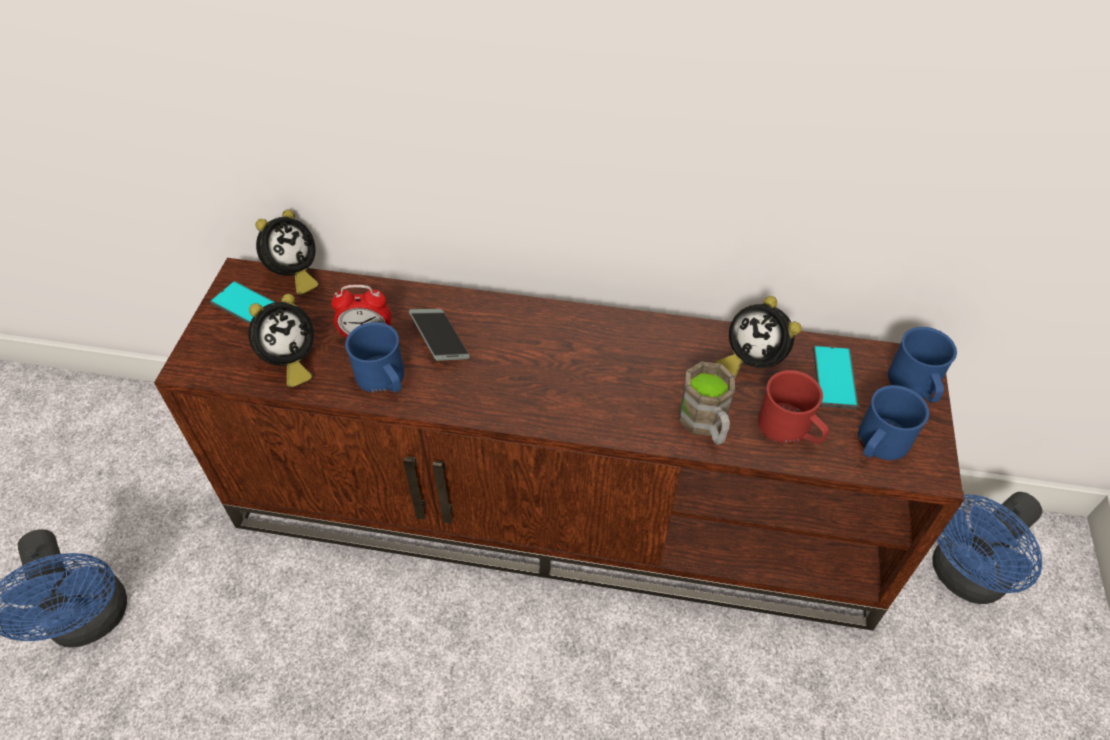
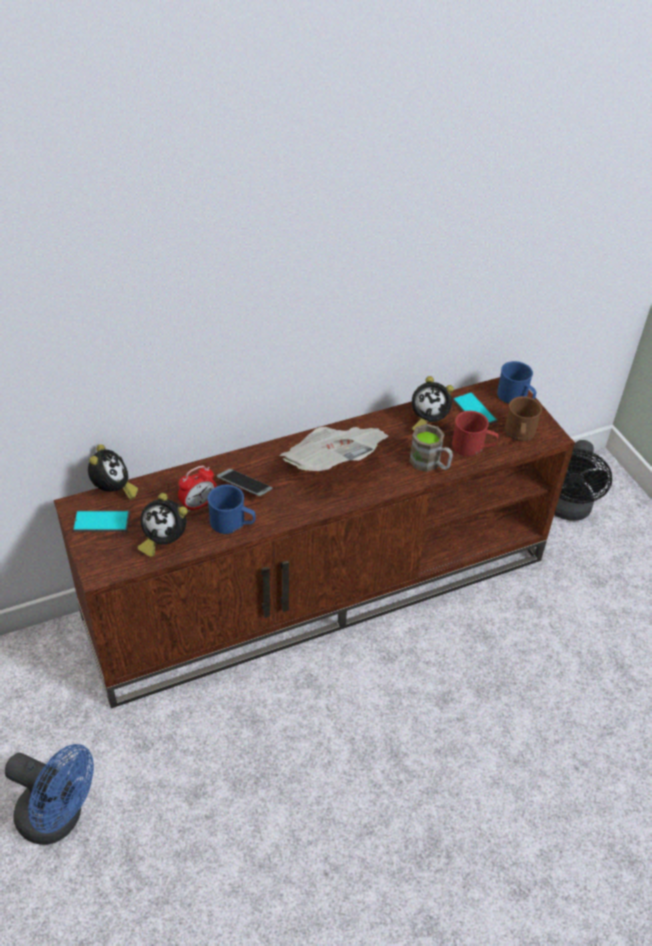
camera: 35 degrees left, 5 degrees down
(289, 363) = (163, 541): alarm clock -> alarm clock turned 105 degrees clockwise
(569, 363) = (331, 465): none -> newspaper
(879, 444) = (519, 434): blue mug -> brown mug
(962, 578) = (566, 510): blue fan -> black fan

